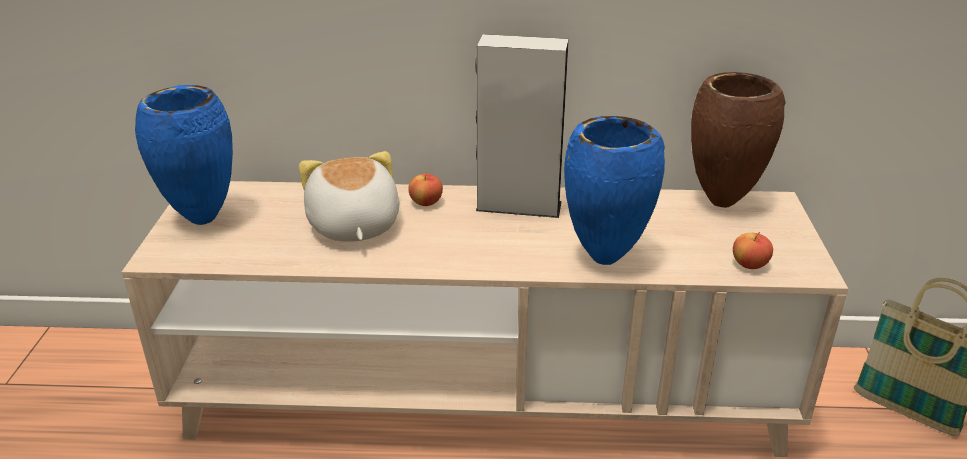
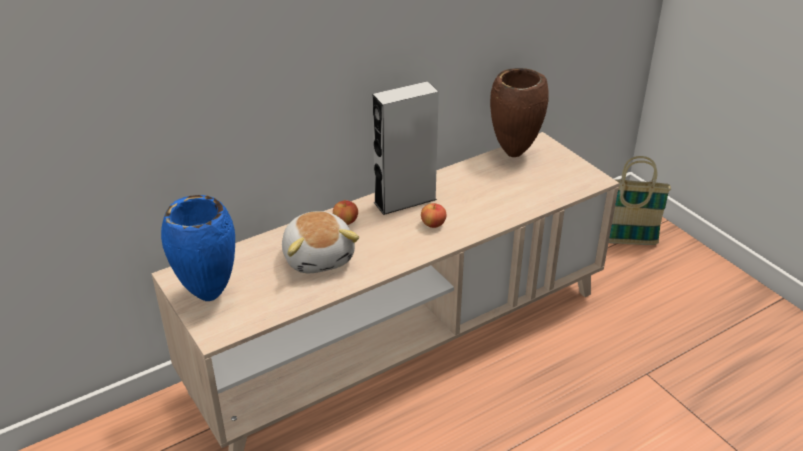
camera: 35 degrees left, 5 degrees up
(352, 226) = (319, 257): plush toy -> plush toy turned 150 degrees counterclockwise
(604, 260) = (490, 216): blue vase -> none
(749, 264) = (563, 188): apple -> apple (433, 224)

